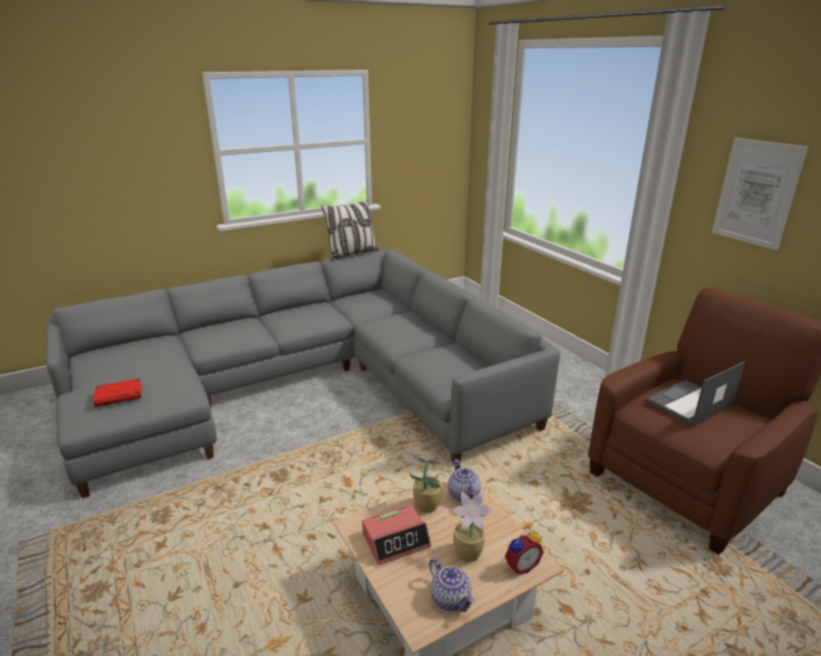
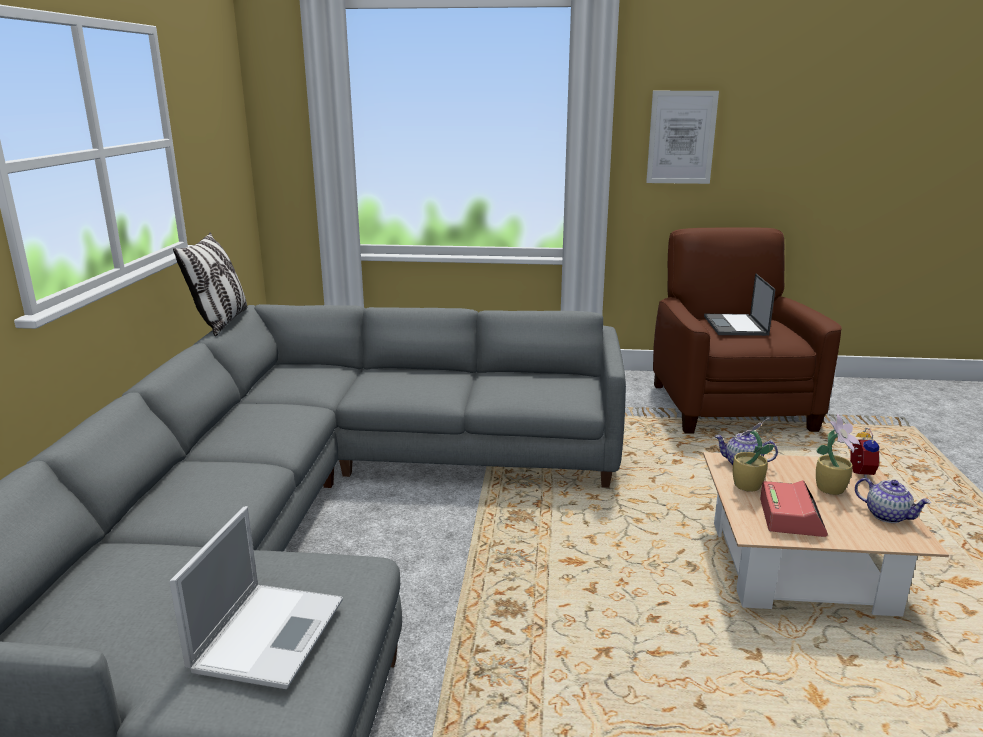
camera: 55 degrees left, 5 degrees down
(119, 395) = (270, 632): red book -> laptop
(451, 599) = (887, 515): teapot -> teapot turned 45 degrees clockwise

